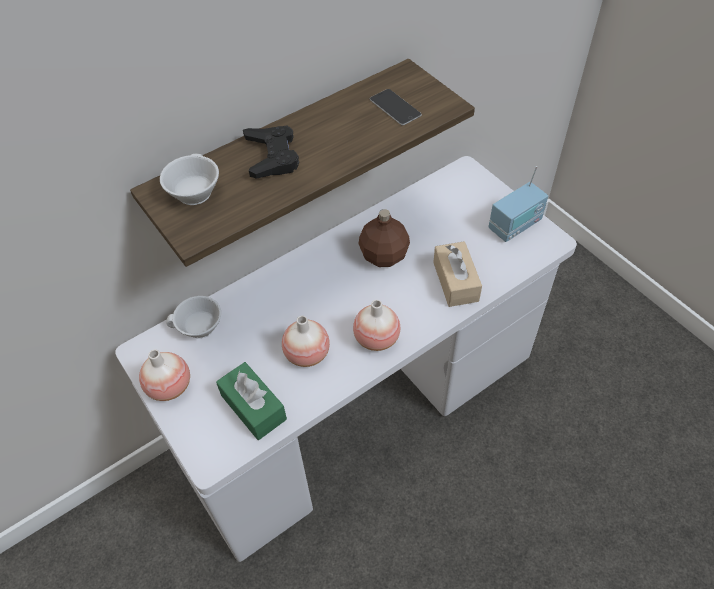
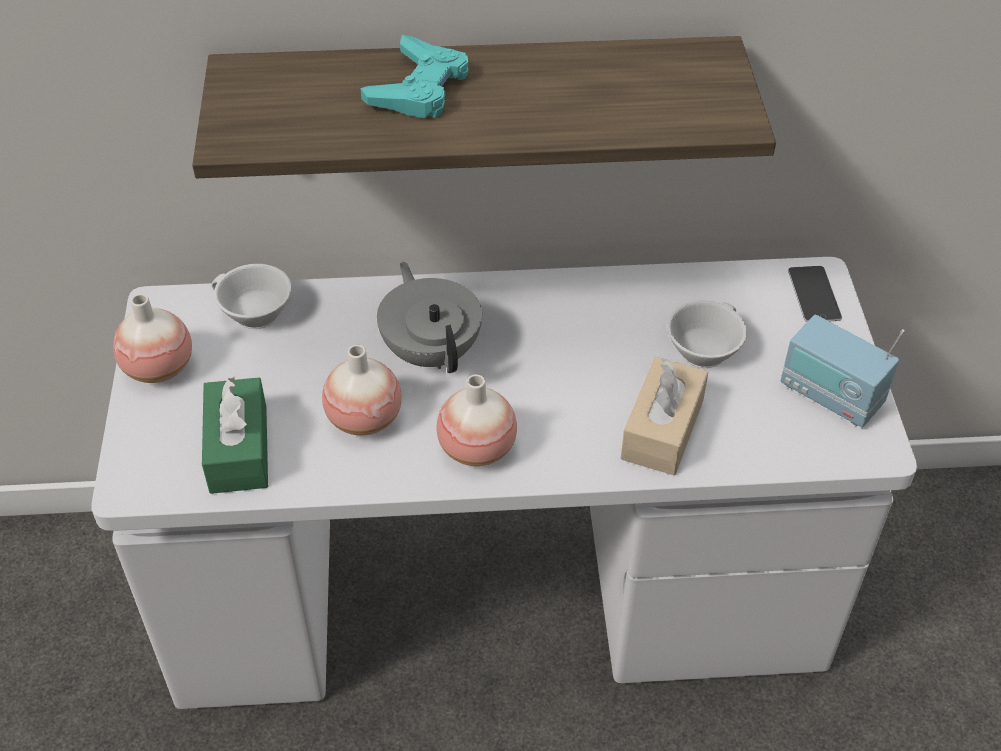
camera: 30 degrees right, 5 degrees down
(192, 191) = (278, 89): white cup -> white cup (701, 348)
(272, 156) = (419, 88): black game controller -> turquoise game controller
(312, 299) = (431, 350): none -> grey teapot
(383, 256) = (582, 342): brown bottle -> none
(395, 107) = (652, 94): phone -> phone (814, 294)
(515, 226) = (830, 396): radio -> radio turned 45 degrees clockwise

